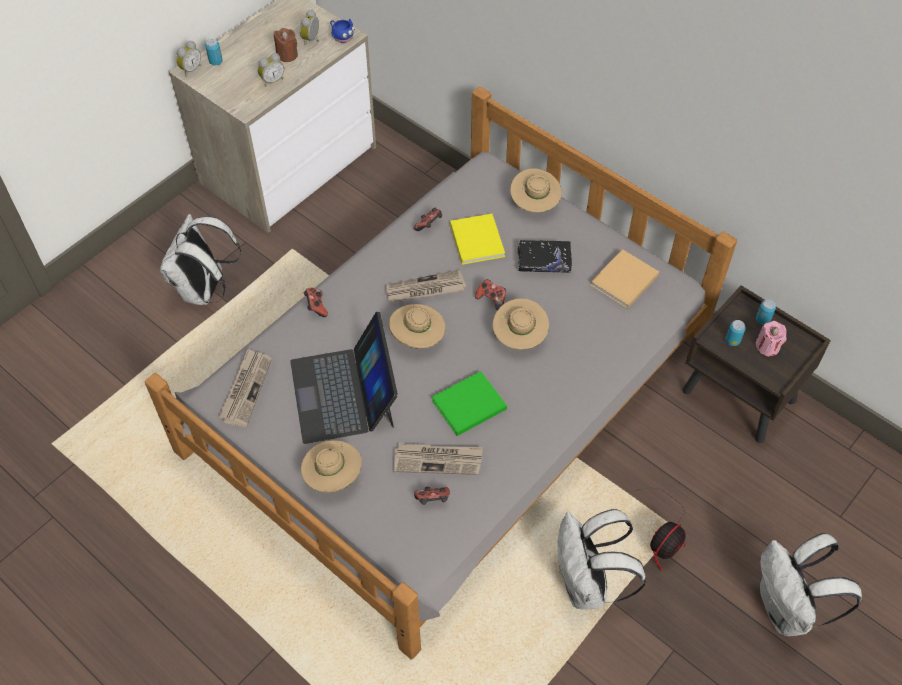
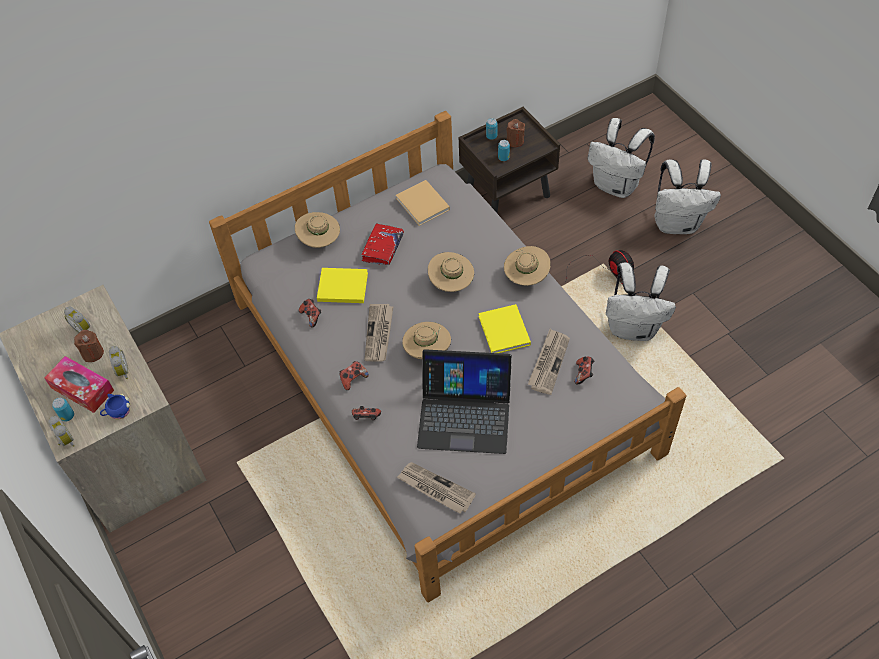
camera: 70 degrees left, 0 degrees up
(205, 290) = (253, 547): white backpack -> white backpack (617, 186)
(246, 61) = (82, 389): none -> tissue box
(333, 476) = (543, 438): beige hat -> beige hat (526, 276)
(342, 36) = (92, 304): blue mug -> blue mug (118, 412)
(467, 405) = (504, 332): green book -> yellow book
(491, 299) = (407, 291): game controller -> game controller (353, 379)
(544, 261) = (382, 248): black book -> red book
(767, 346) = (515, 141): pink candle -> brown candle

